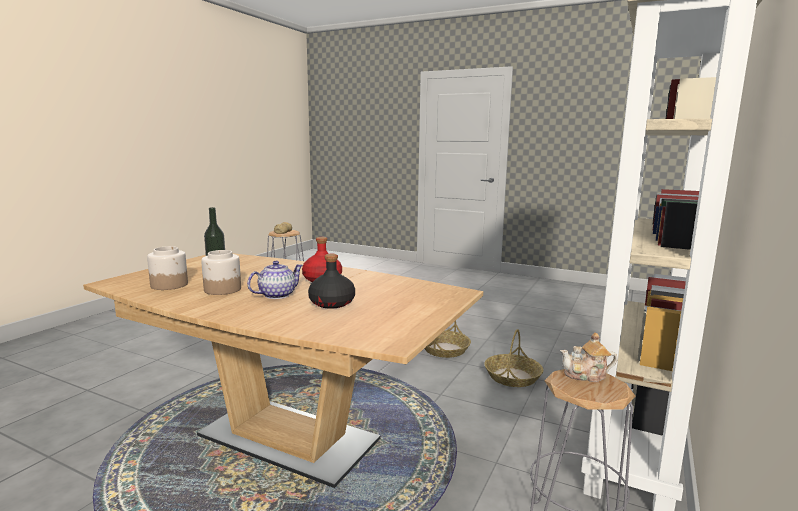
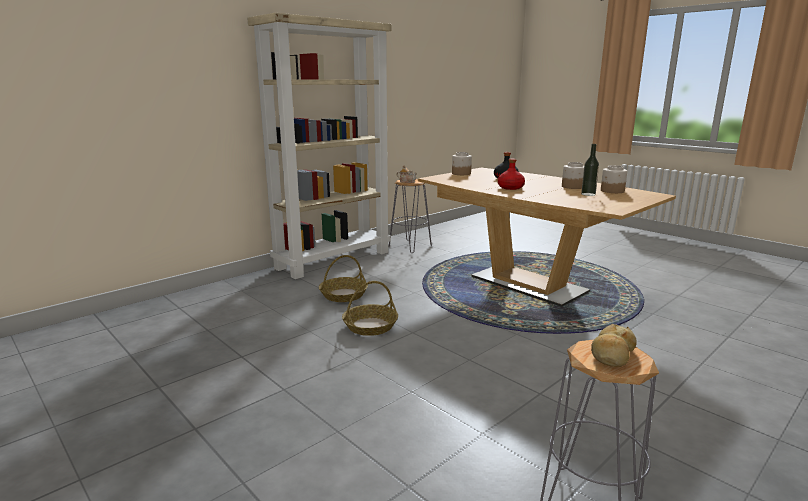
camera: 160 degrees left, 5 degrees up
(276, 295) = (537, 183): teapot -> none
(426, 313) = (461, 173): none -> jar

